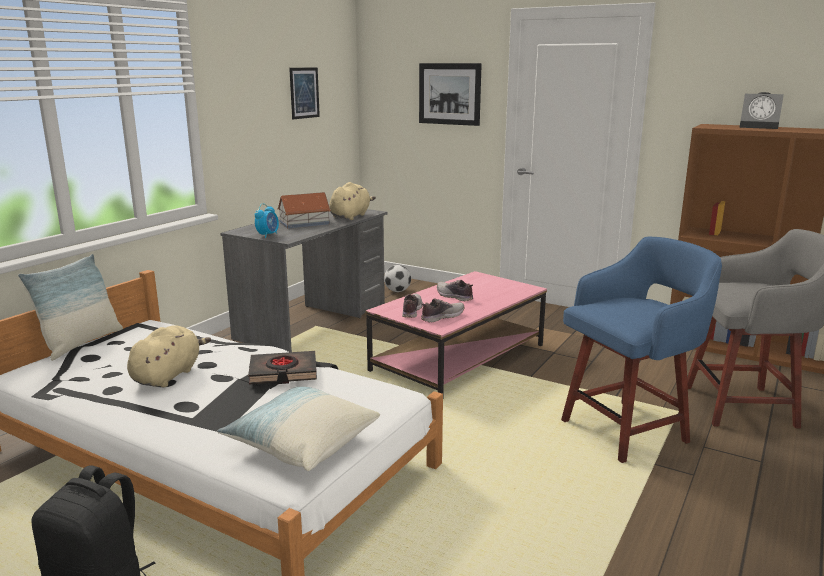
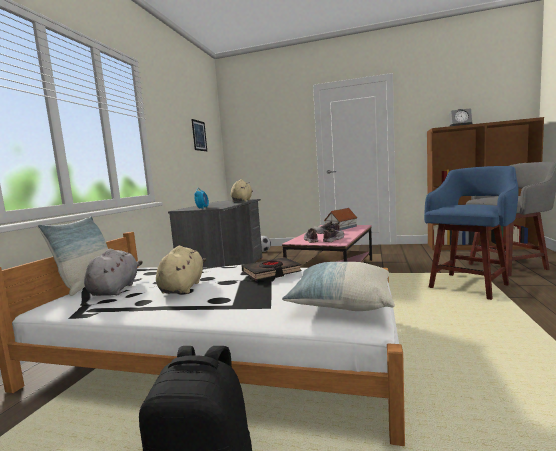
camera: 15 degrees left, 10 degrees down
(99, 361) = (115, 289): none -> grey plush toy
(304, 223) = (217, 204): toy house -> toy house (340, 227)
(449, 94) = (280, 135): picture -> none

